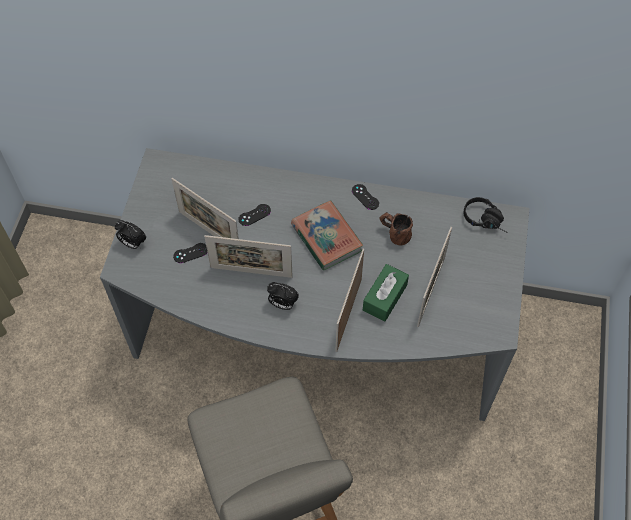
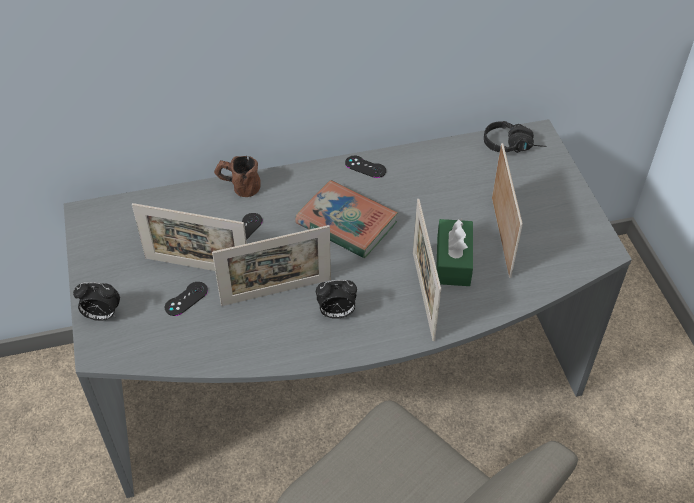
camera: 25 degrees left, 10 degrees down
(394, 234) = (421, 192): brown mug -> brown mug (238, 187)

